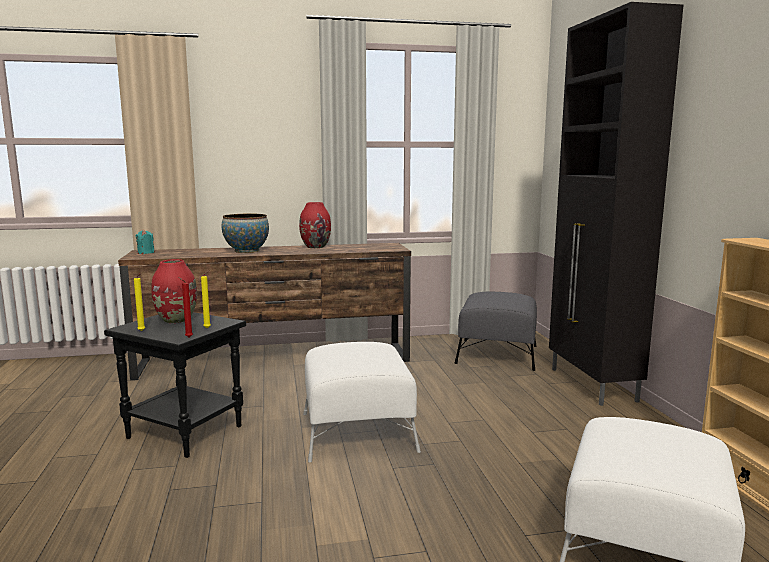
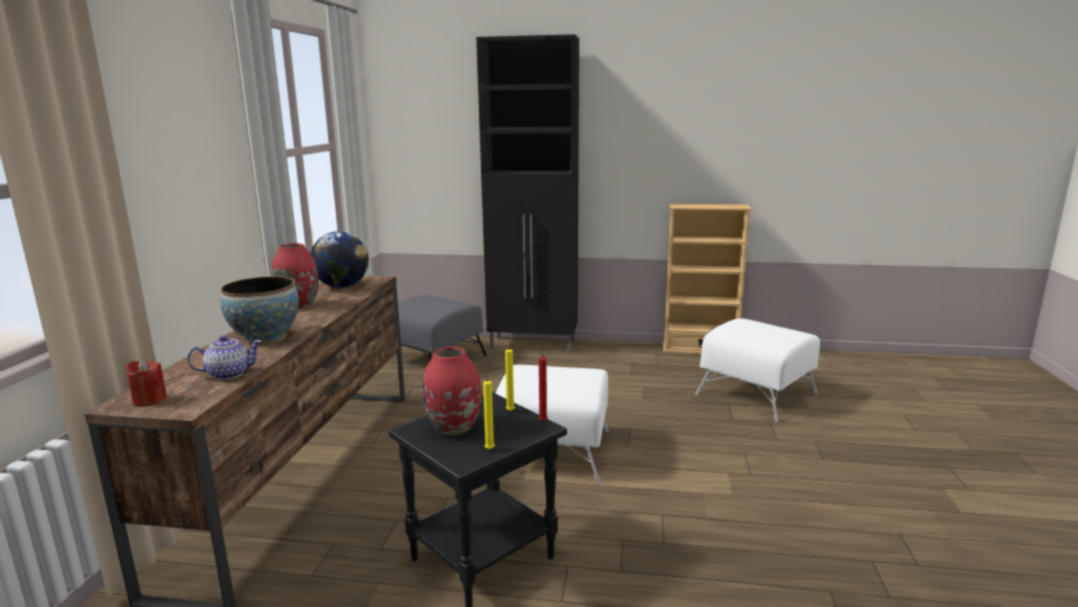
camera: 70 degrees left, 5 degrees up
(146, 252) = (150, 400): turquoise candle -> red candle
(183, 255) = (228, 374): none -> teapot
(368, 247) = (342, 286): none -> globe

